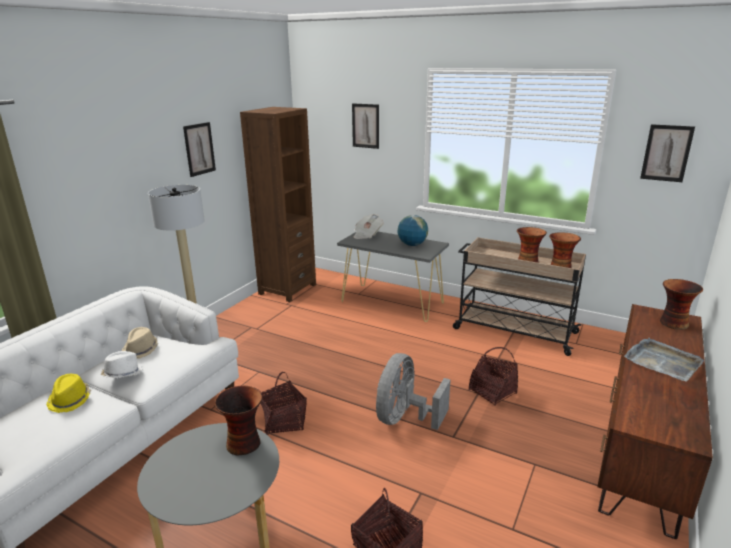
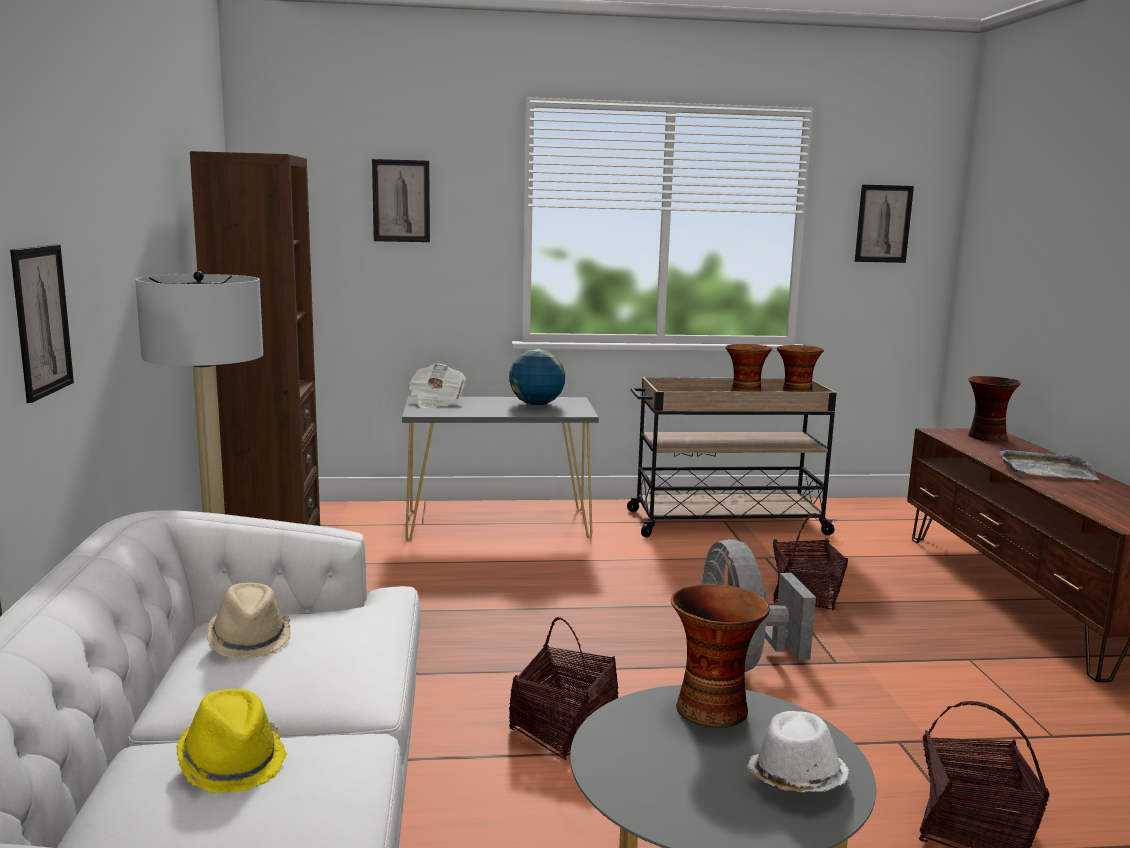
camera: 35 degrees left, 10 degrees down
(122, 374) = (282, 685): white hat -> white hat (796, 779)
(199, 149) = (143, 216): picture -> picture (42, 320)

